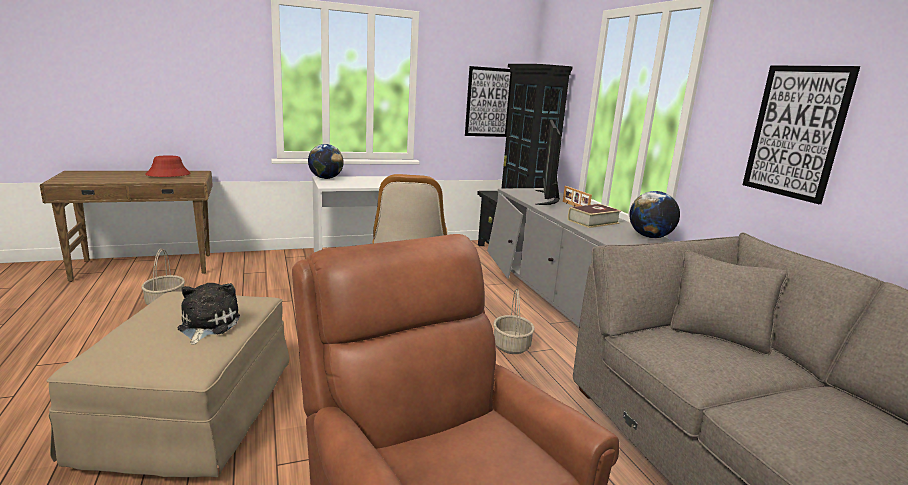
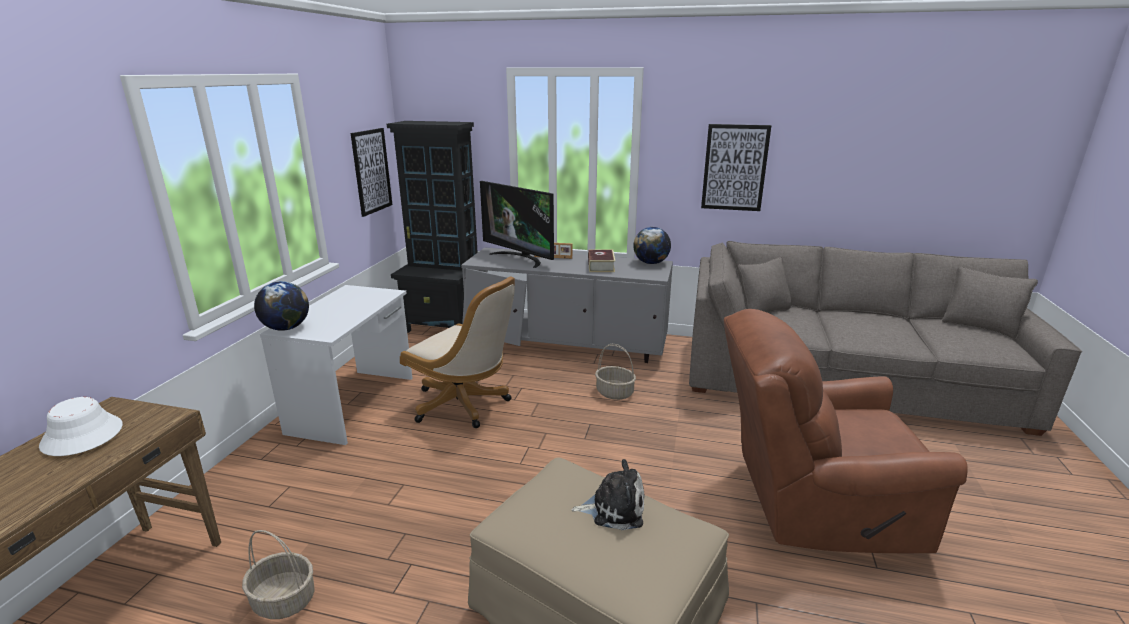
camera: 55 degrees left, 5 degrees up
(168, 174) = (82, 436): red hat -> white hat
(207, 325) = (614, 508): plush toy -> plush toy turned 150 degrees clockwise

